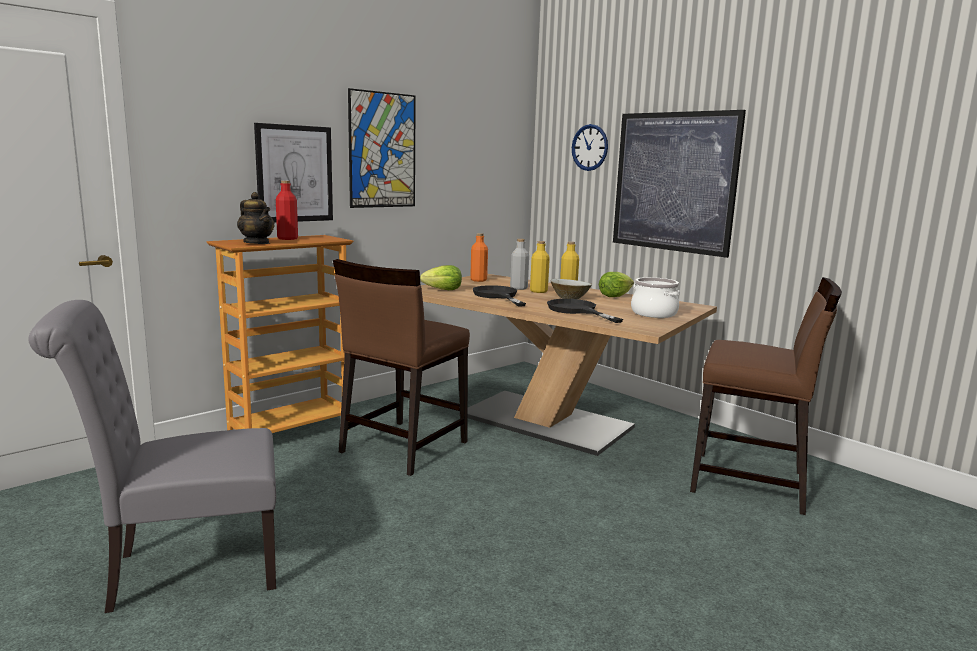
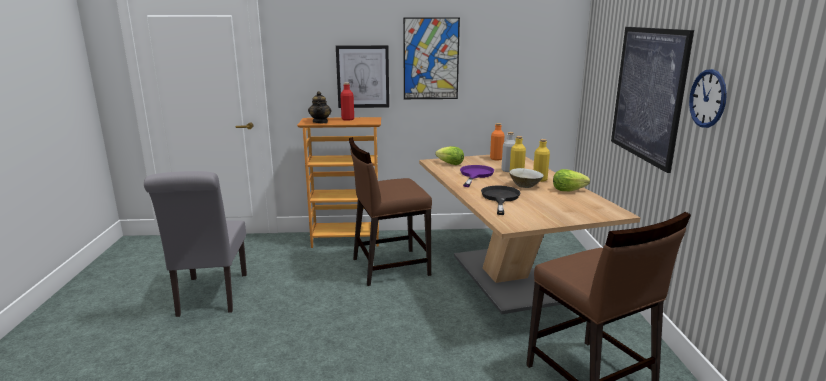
camera: 40 degrees right, 5 degrees up
(184, 571) = (211, 297): grey chair -> grey chair turned 120 degrees counterclockwise
(498, 296) = (475, 175): black frying pan -> purple frying pan
(589, 147) = (609, 54): wall clock -> wall clock (708, 98)
(654, 313) = (557, 212): cooking pot -> none

